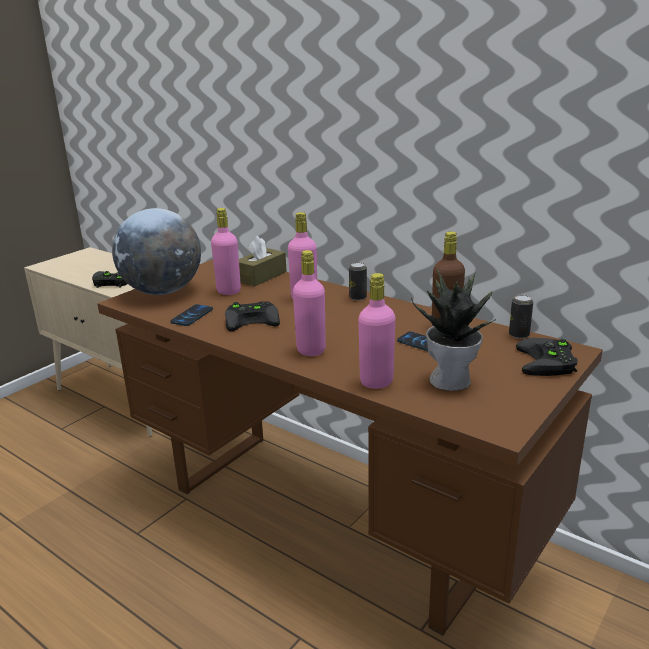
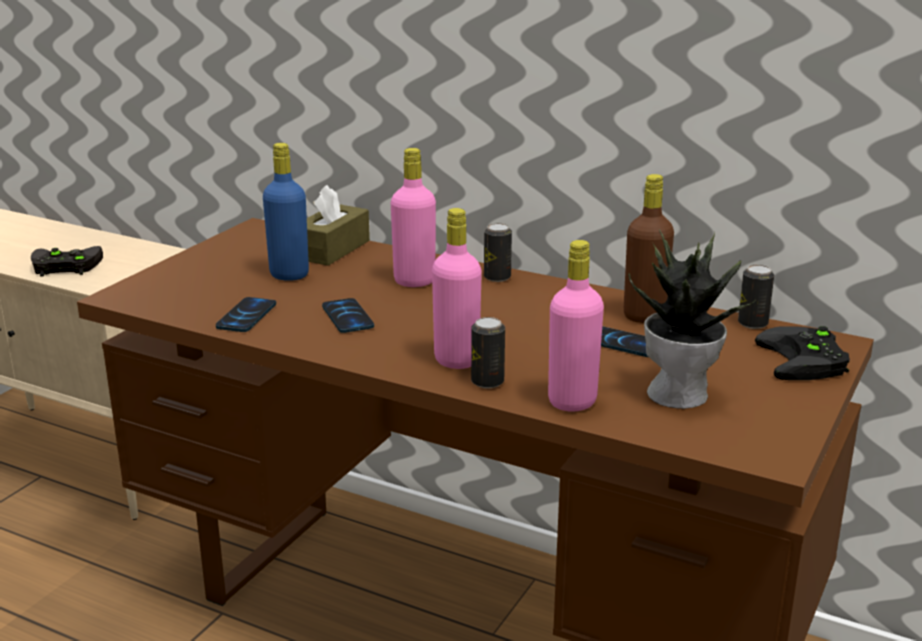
camera: 10 degrees left, 0 degrees up
(163, 291) = (180, 279): globe -> none
(228, 291) = (289, 274): pink bottle -> blue bottle
(253, 319) = (347, 317): black game controller -> phone
(325, 365) = (487, 382): none -> can

